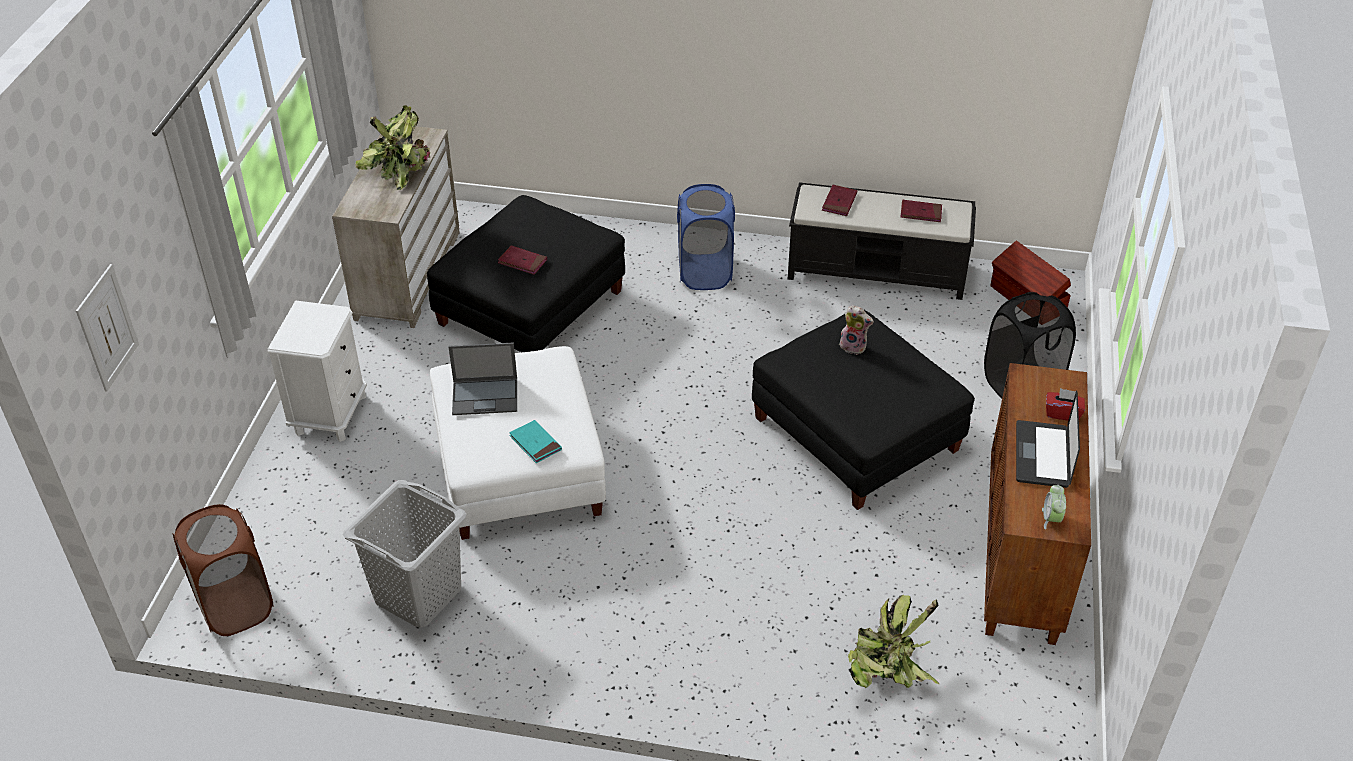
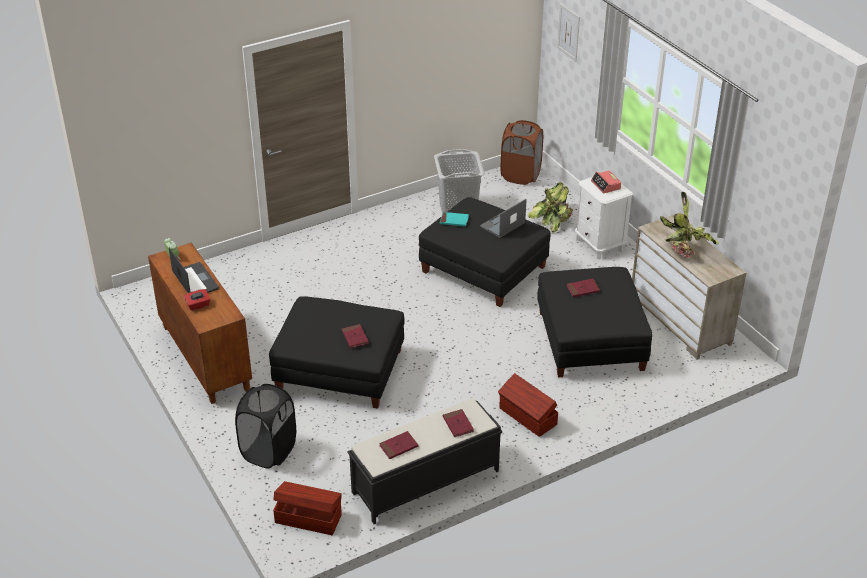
camera: 140 degrees right, 5 degrees down
(306, 328) = (606, 185): none -> alarm clock
(518, 468) = (484, 269): white ottoman -> black ottoman
(704, 272) = (527, 417): blue laundry basket -> brown storage box
(854, 346) = (355, 337): plush toy -> red book
(886, 675) = (233, 280): potted plant -> potted plant (552, 220)

